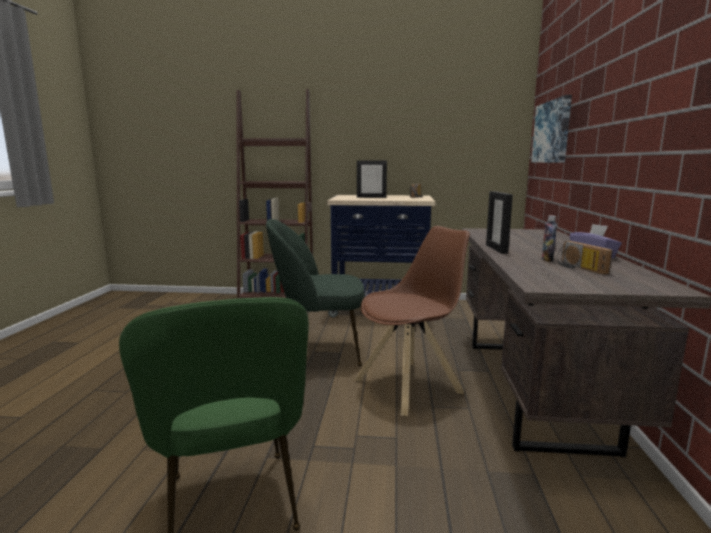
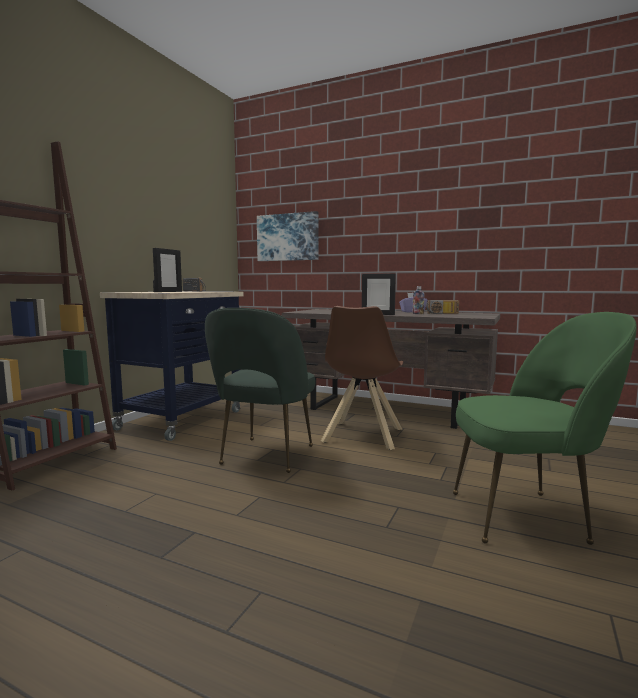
camera: 70 degrees left, 5 degrees down
(411, 385) = (362, 436): brown chair -> brown chair turned 150 degrees counterclockwise

